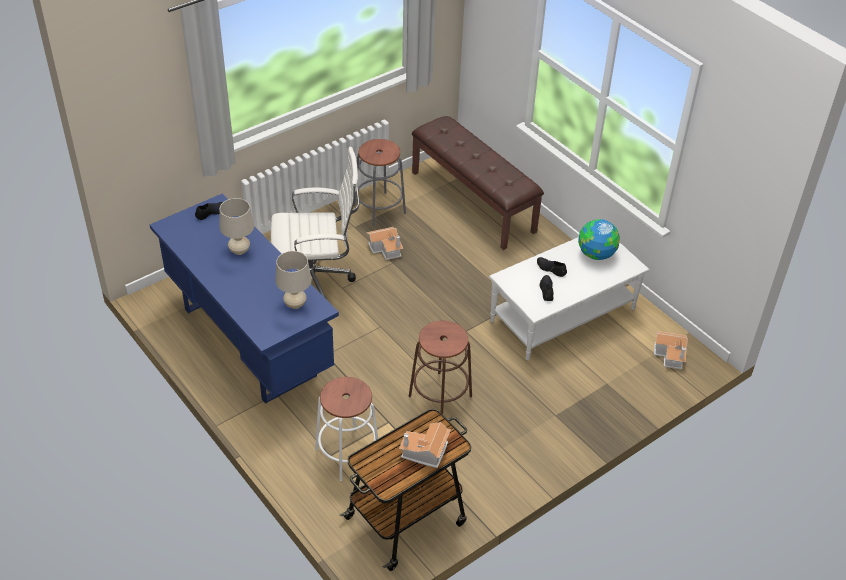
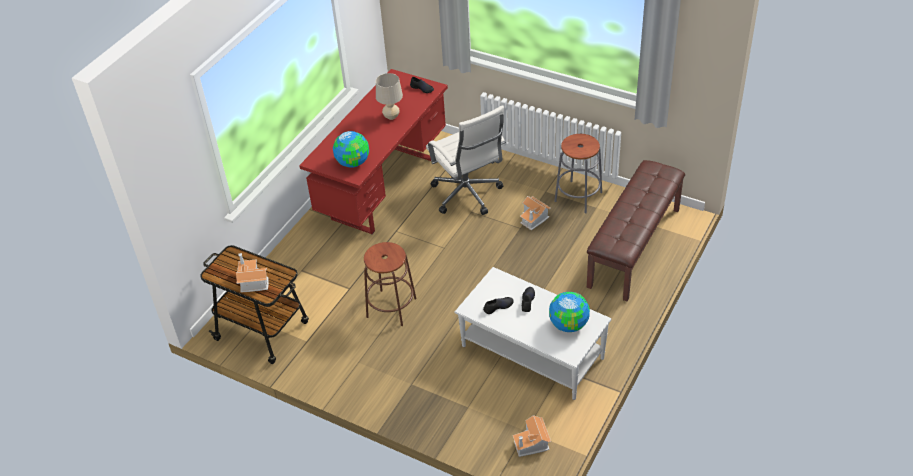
camera: 70 degrees right, 0 degrees up
(248, 342) = (383, 188): blue desk -> red desk
(295, 304) = (353, 162): beige table lamp -> globe
(347, 454) = (307, 279): white stool -> none

